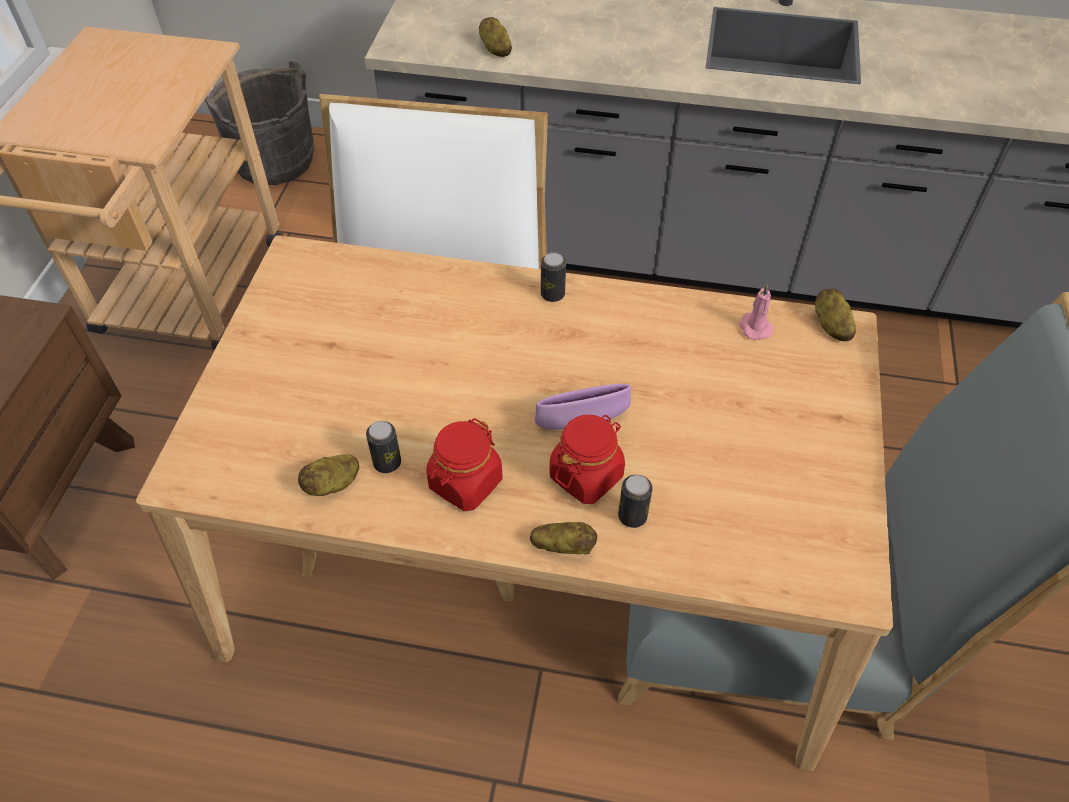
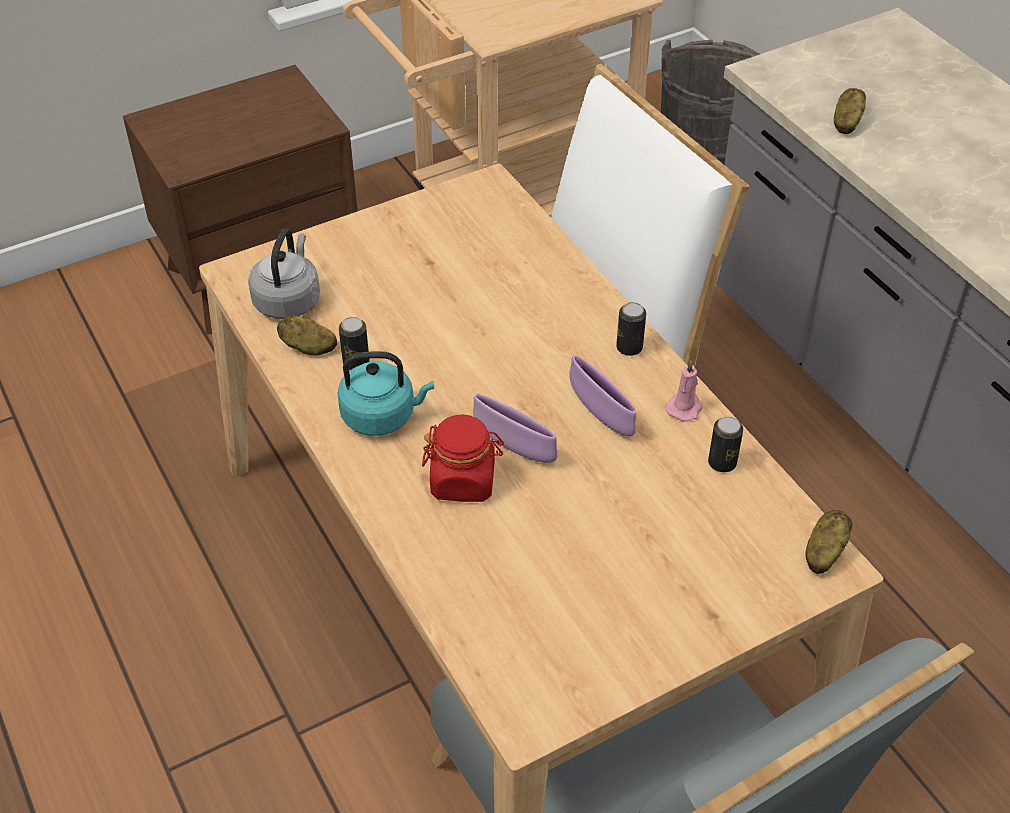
camera: 50 degrees right, 5 degrees down
(260, 463) = (288, 300): none -> grey kettle
(465, 483) = (382, 416): red jar -> turquoise kettle
(563, 546) = (382, 507): potato -> none
(600, 352) = (601, 414): none -> purple bowl
(632, 516) = (453, 532): can -> can (722, 463)
(754, 327) = (753, 498): pink candle -> pink candle (685, 407)

